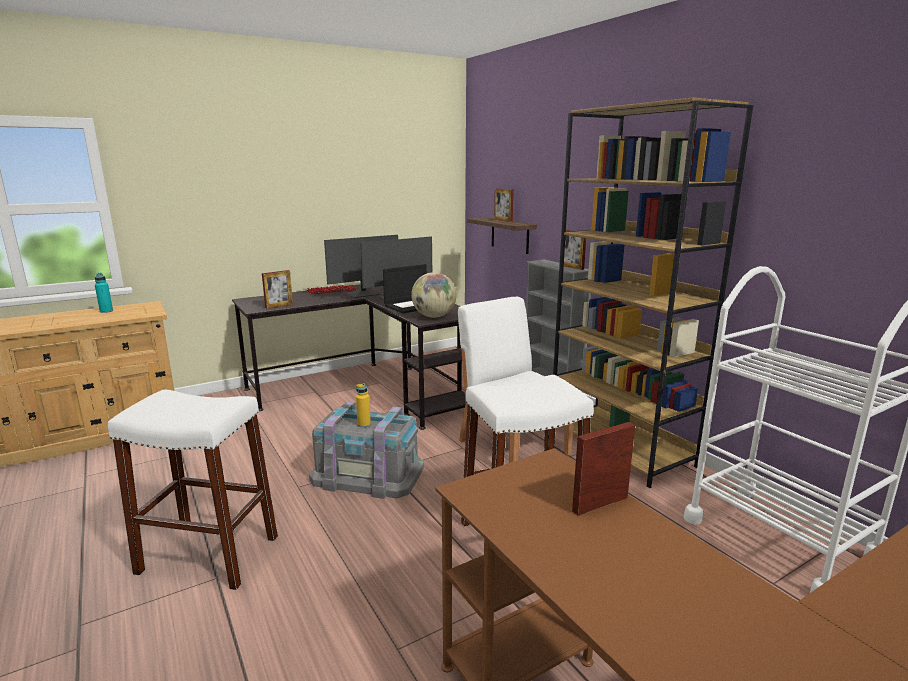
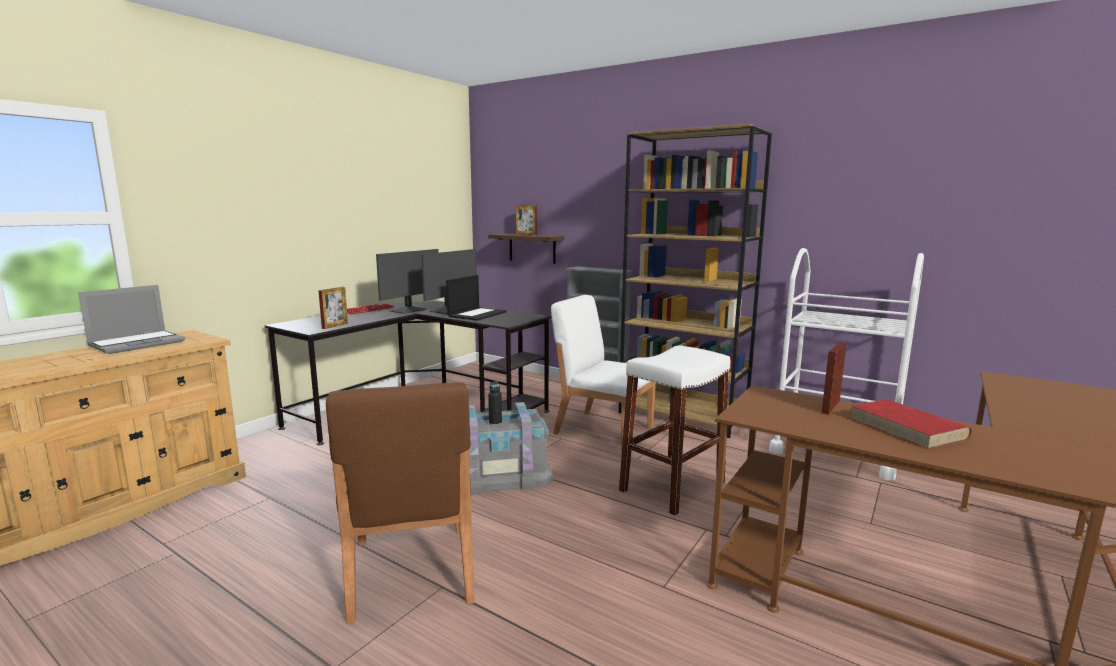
camera: 25 degrees left, 5 degrees down
(106, 311) = (138, 343): turquoise bottle -> laptop
(208, 554) = (410, 572): white stool -> brown chair
(364, 424) = (495, 423): yellow bottle -> black bottle
(434, 316) = (510, 320): globe -> none
(571, 267) = (612, 269): picture frame -> none
(652, 567) = (907, 428): none -> red book

